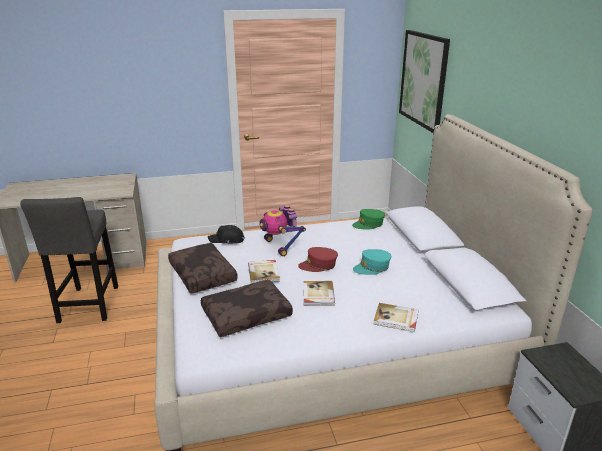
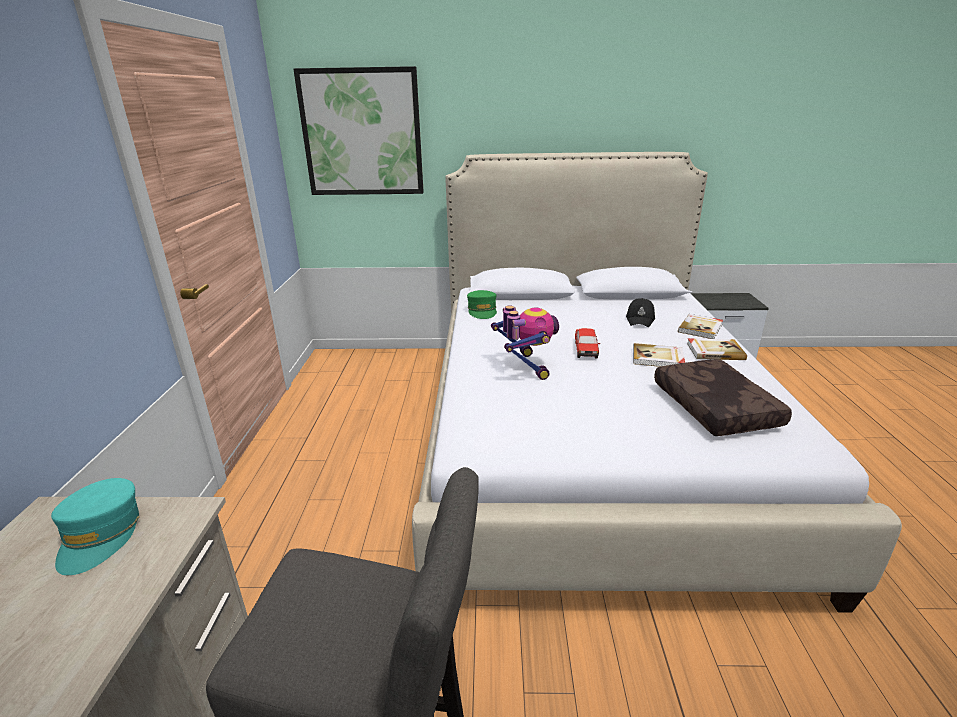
camera: 75 degrees left, 0 degrees up
(204, 275) = (600, 437): brown pillow -> none
(227, 240) = (486, 406): black cap -> black cap (640, 319)
(264, 273) = (603, 385): book -> book (714, 351)
(280, 246) = (525, 367): toy robot -> toy robot turned 90 degrees counterclockwise
(318, 265) = (585, 349): red cap -> toy car
(372, 268) = (594, 324): turquoise cap -> turquoise cap (101, 535)

